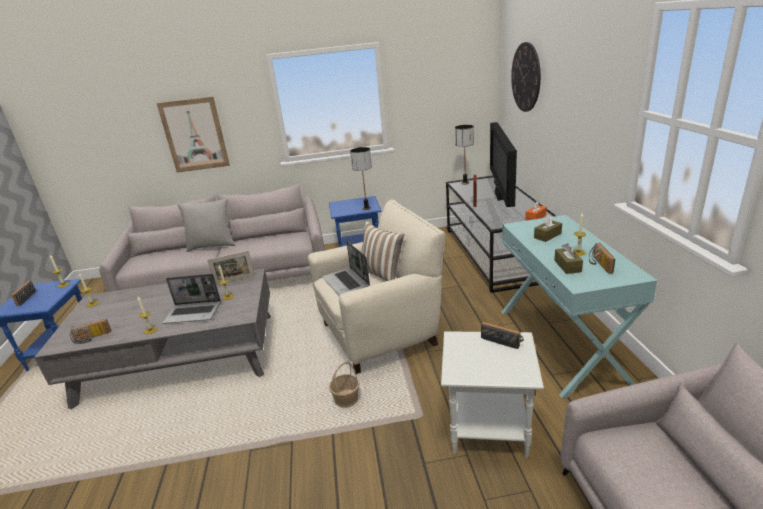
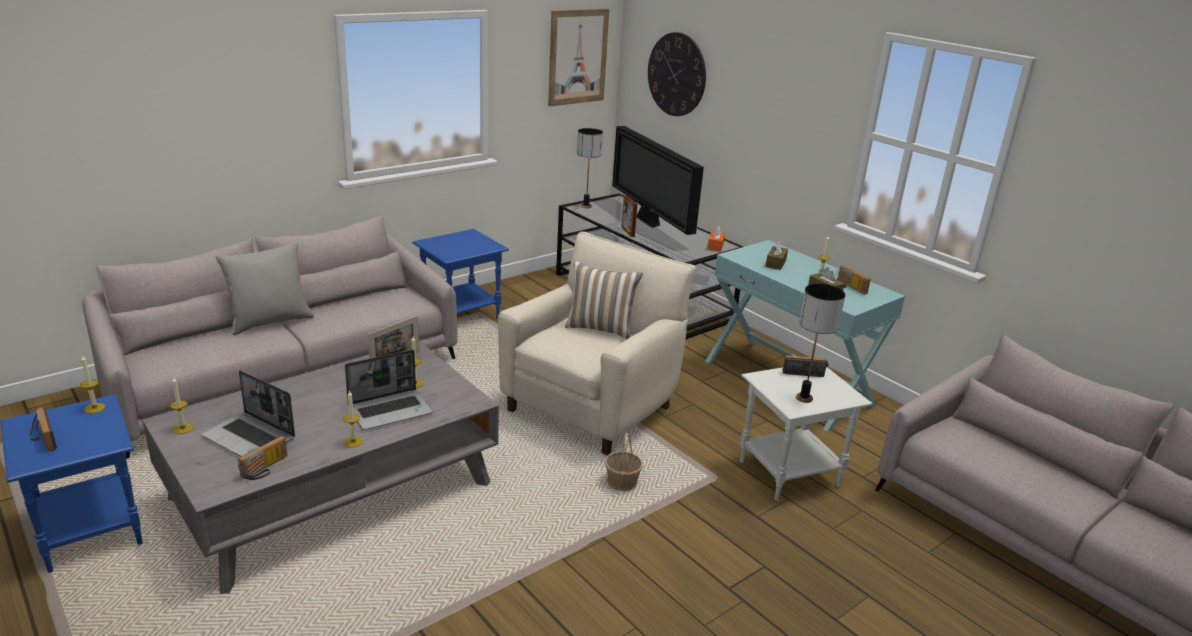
camera: 35 degrees left, 0 degrees up
(194, 135) = (207, 138): picture -> picture (578, 57)
(346, 282) = (571, 342): laptop -> laptop (250, 438)
(366, 208) = (485, 247): table lamp -> table lamp (804, 398)

